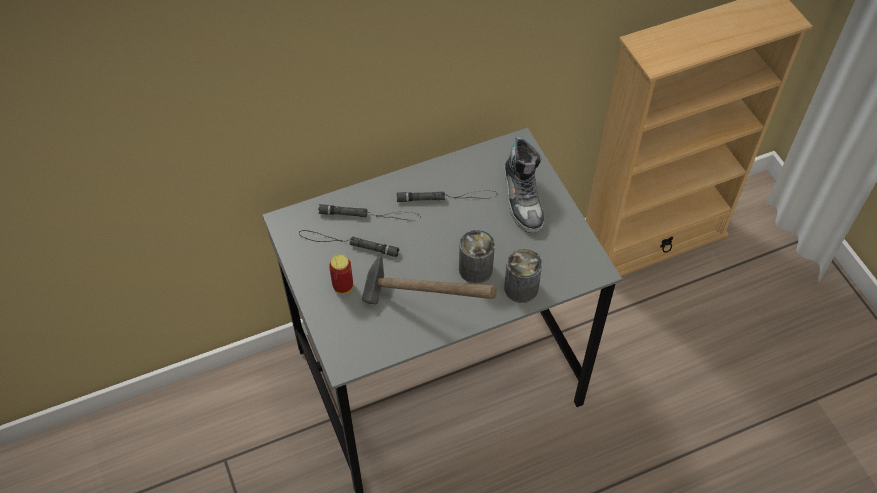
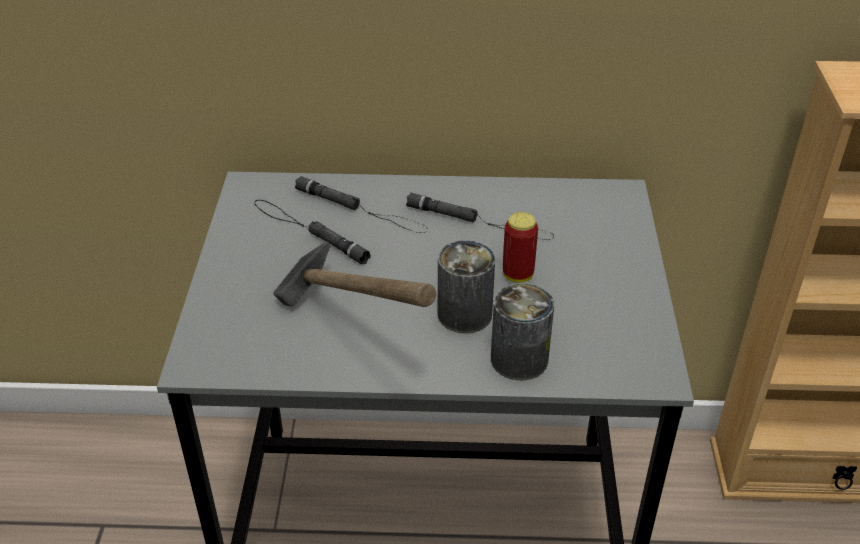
camera: 25 degrees right, 15 degrees down
(343, 286) = (265, 275): can -> can (517, 275)
(523, 198) = (589, 253): shoe -> none

